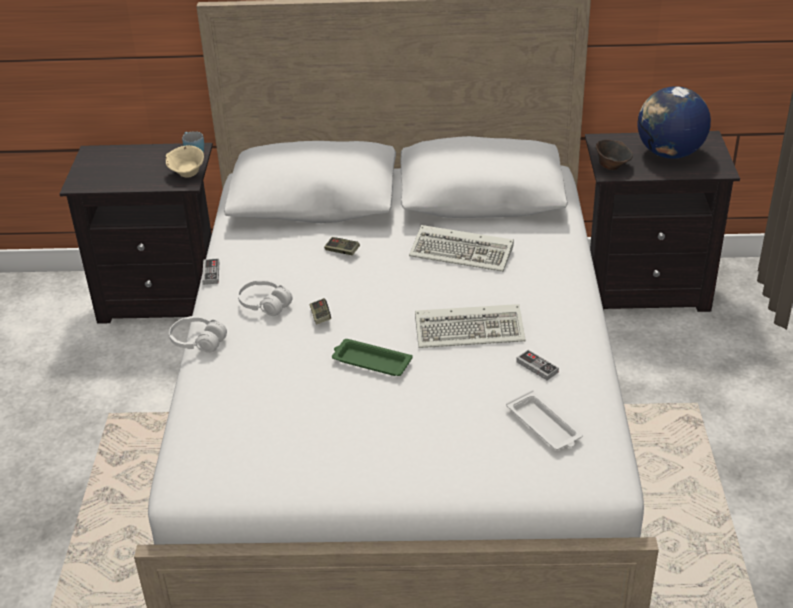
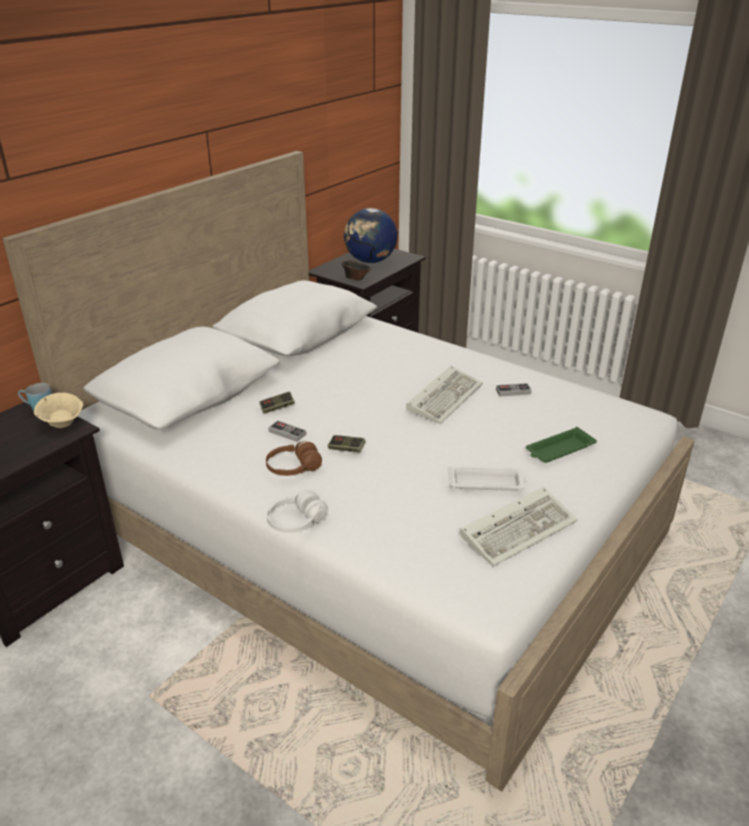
camera: 55 degrees left, 5 degrees down
(211, 273) = (208, 478): game controller -> game controller (287, 433)
(265, 304) = (293, 468): white headphones -> brown headphones
(370, 362) = (431, 450): green tray -> green tray (559, 450)
(464, 252) = (353, 365): keyboard -> keyboard (519, 528)
(544, 426) = (576, 414): white tray -> white tray (487, 483)

